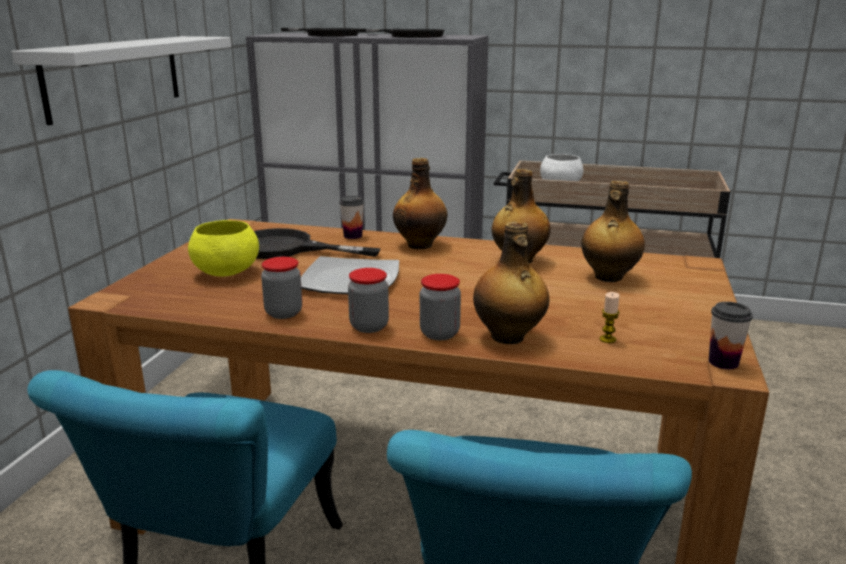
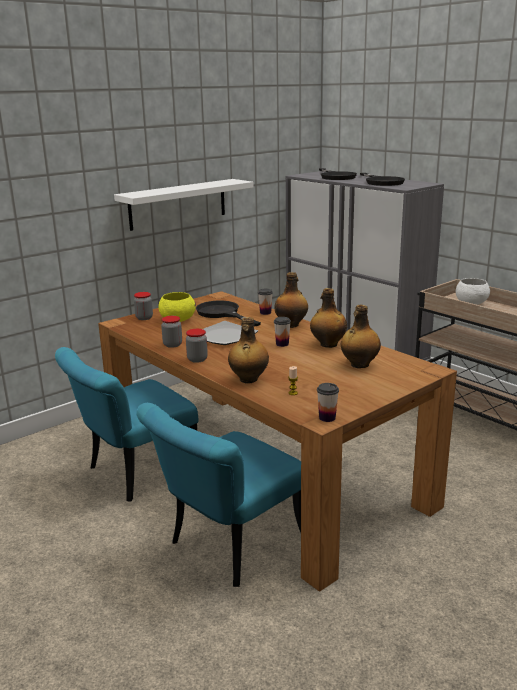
camera: 35 degrees right, 0 degrees up
(439, 334) = (221, 370): jar -> jar (144, 318)
(457, 273) = (282, 344): none -> cup

